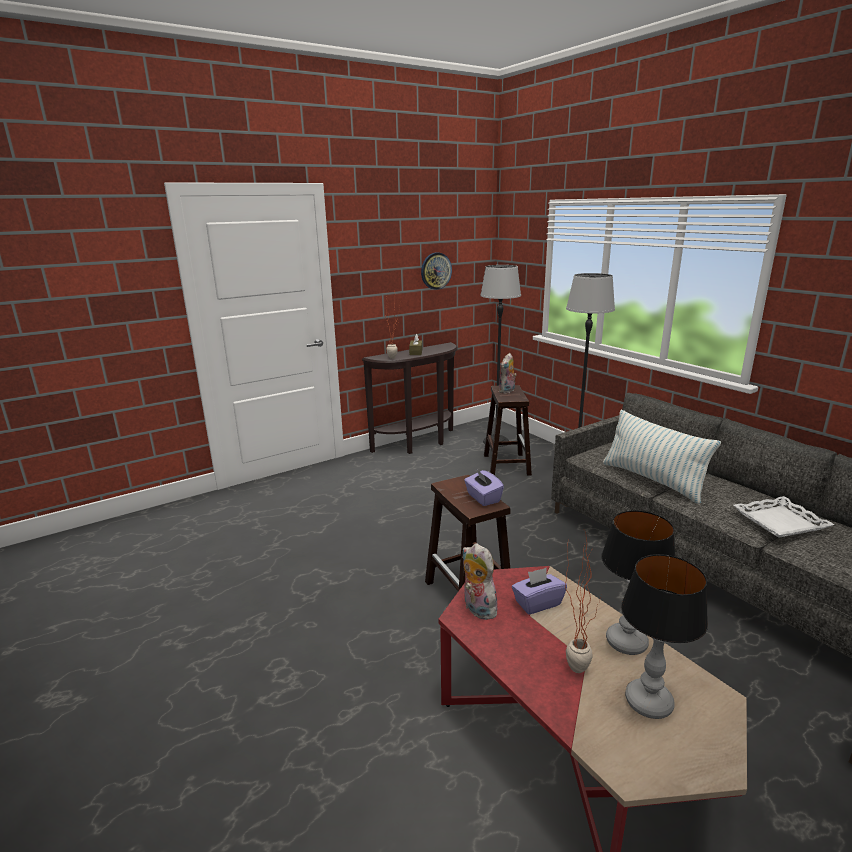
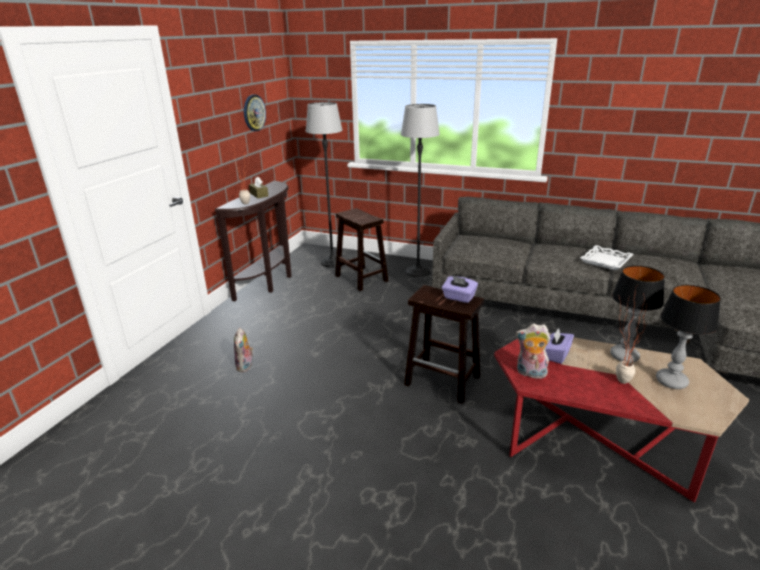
camera: 35 degrees left, 5 degrees up
(507, 391) = (355, 215): plush toy -> plush toy (245, 366)
(652, 480) = (515, 256): pillow -> none

